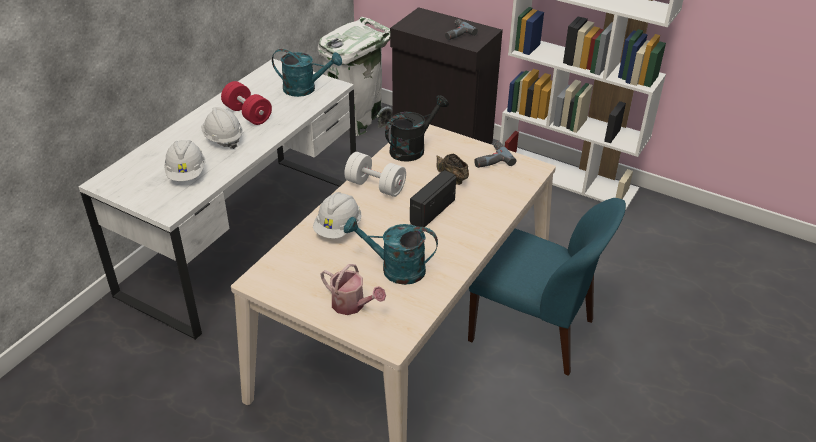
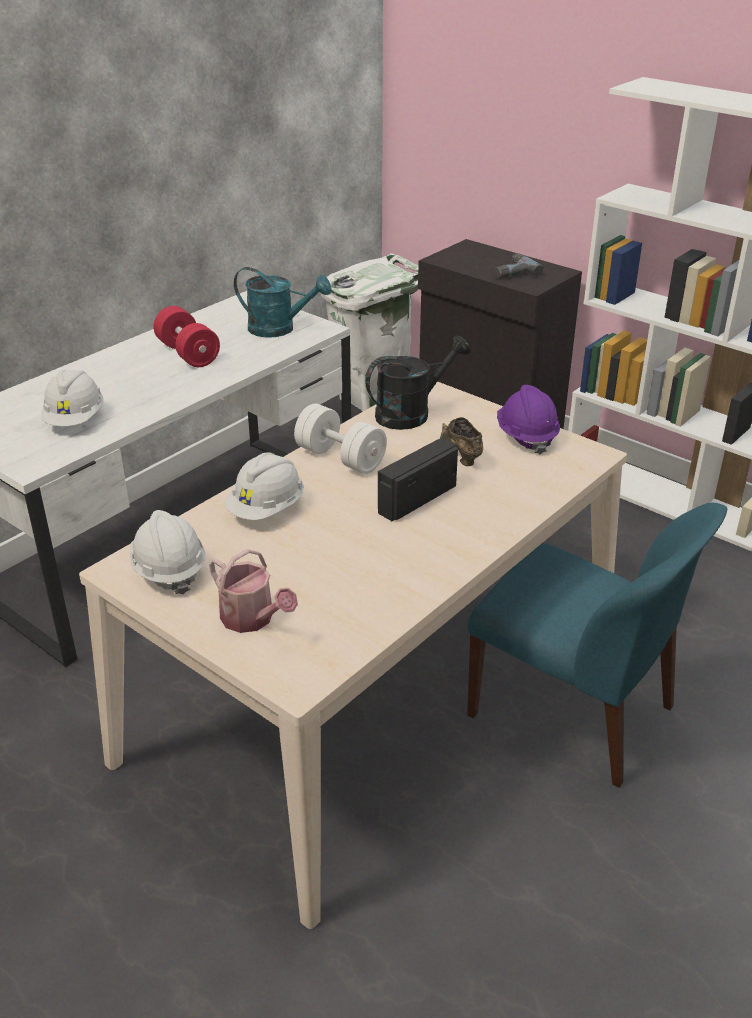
camera: 10 degrees right, 5 degrees down
(223, 138) = (142, 381): white hard hat -> white hard hat (169, 570)
(395, 269) = (335, 574): turquoise watering can -> none
(490, 159) = (526, 437): power drill -> purple hard hat

